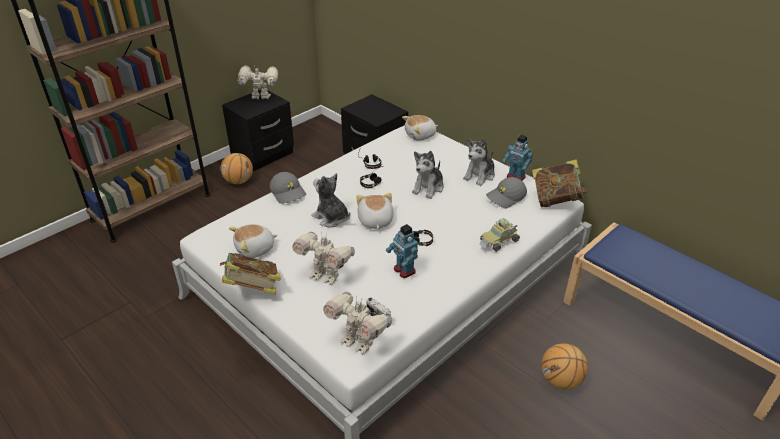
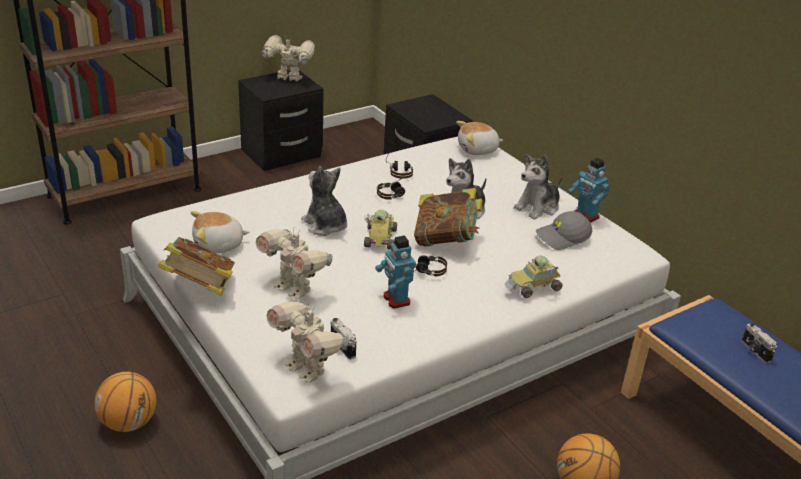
camera: 10 degrees right, 5 degrees down
(239, 181) = (241, 180): basketball -> basketball (129, 423)
(288, 193) = (283, 189): grey cap -> none
(375, 221) = (379, 237): plush toy -> toy car
(555, 200) = (630, 251): book -> book (446, 240)
(661, 262) = (755, 351): none -> camera

